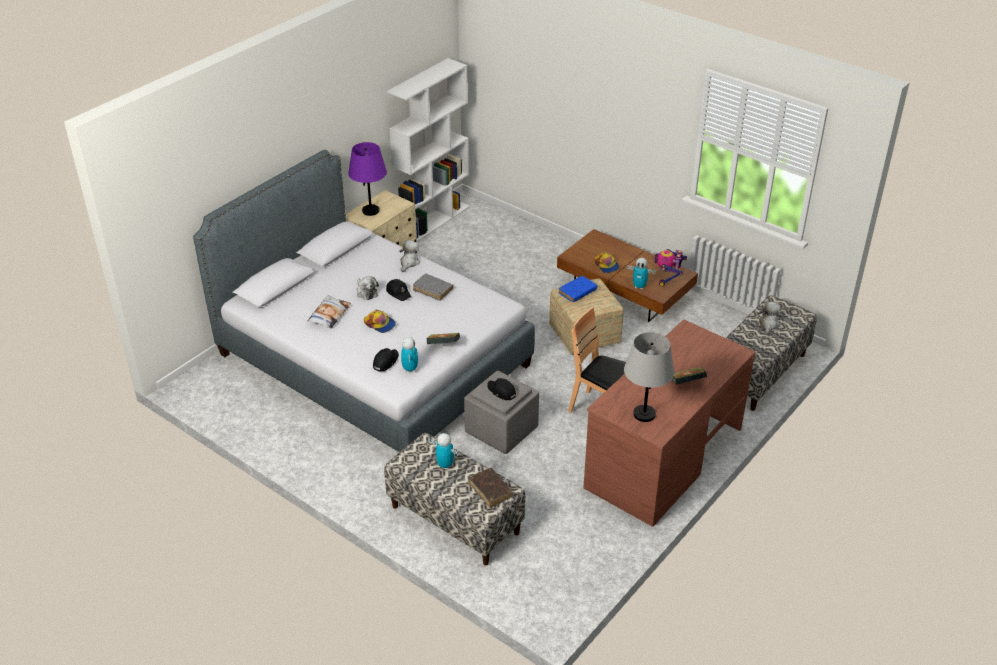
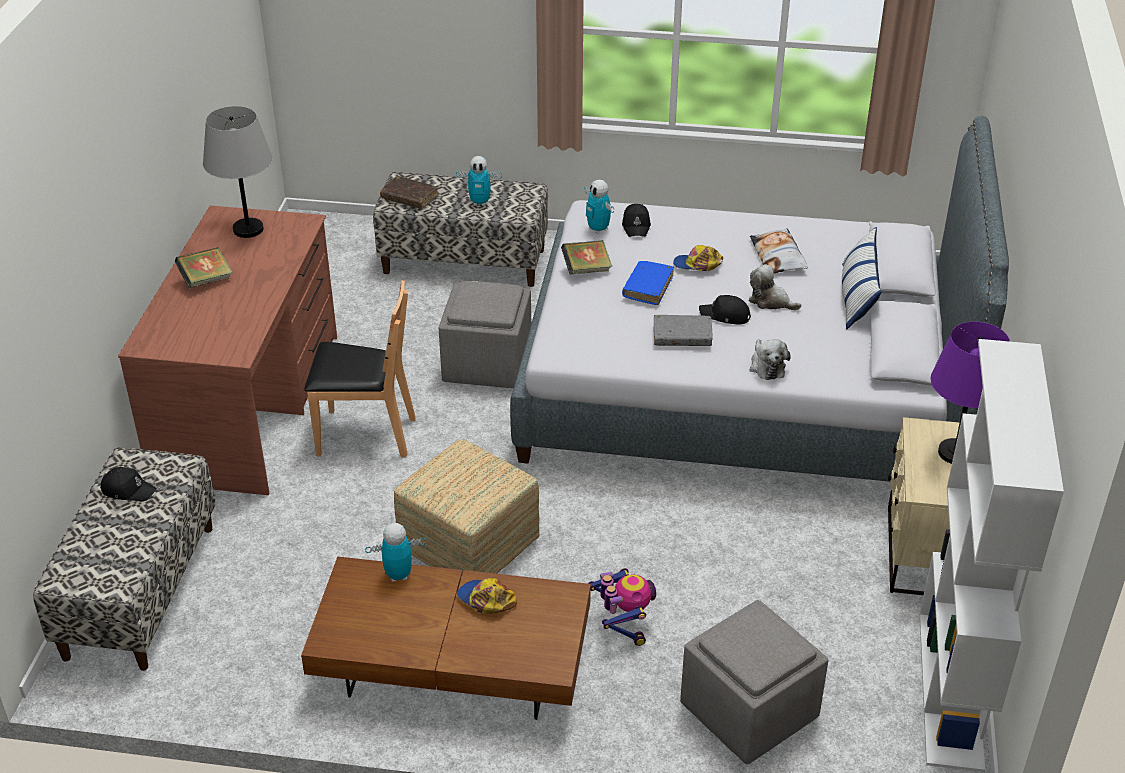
camera: 150 degrees right, 0 degrees up
(320, 279) = (857, 297): none -> pillow
(501, 391) = (482, 296): black cap -> black cap (128, 490)
(517, 239) = (749, 713): none -> grey ottoman
(577, 292) = (485, 480): blue book -> blue book (648, 288)
(668, 278) = (353, 617): toy robot -> toy robot (622, 624)
(768, 325) = (122, 534): plush toy -> none

